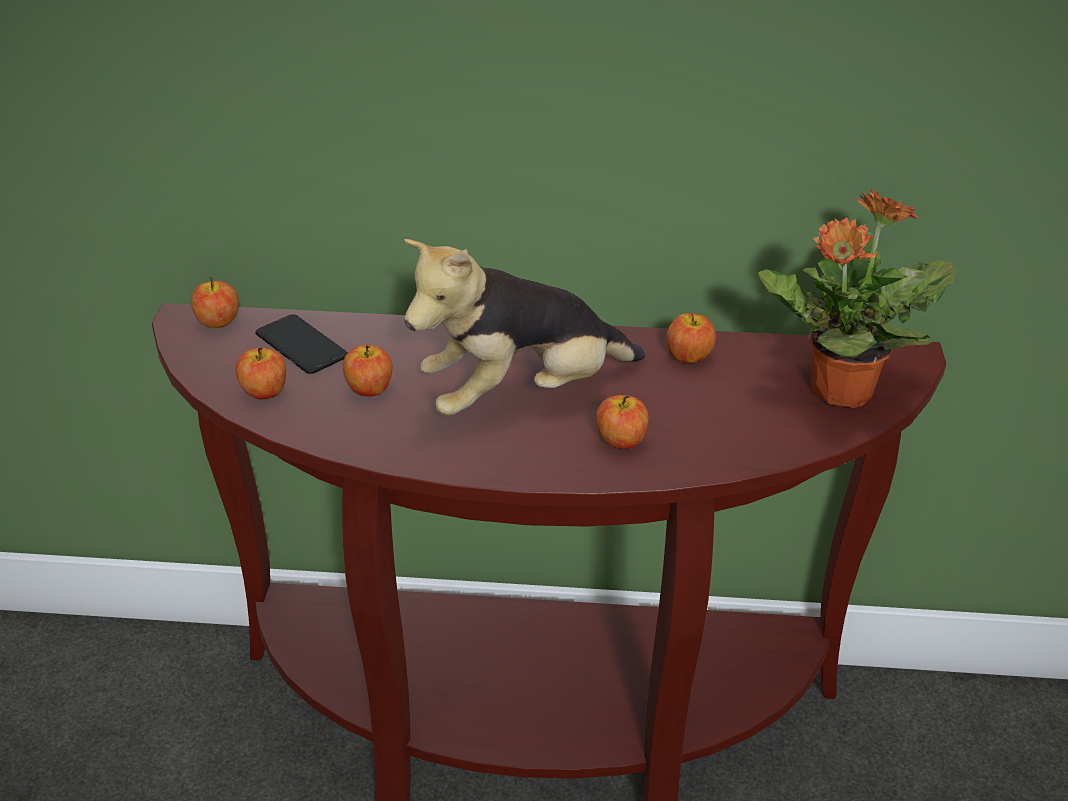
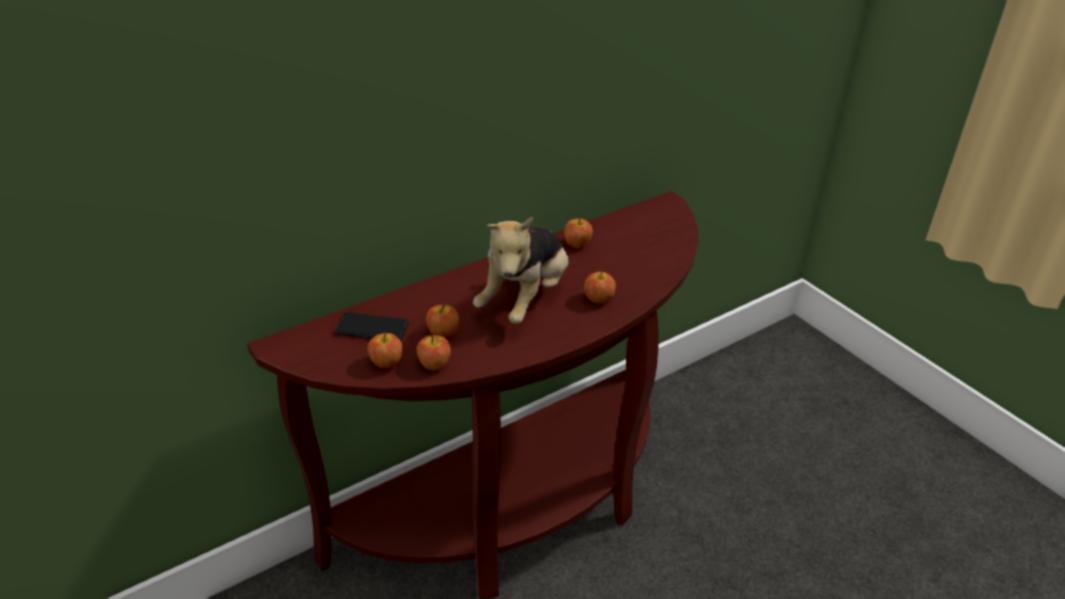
camera: 40 degrees left, 0 degrees up
(218, 322) = (301, 338): apple -> apple (434, 364)
(838, 391) = (660, 232): potted plant -> none

